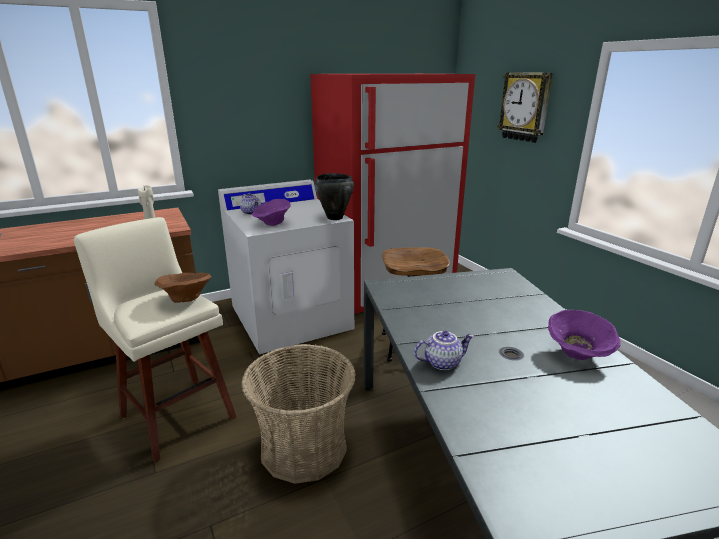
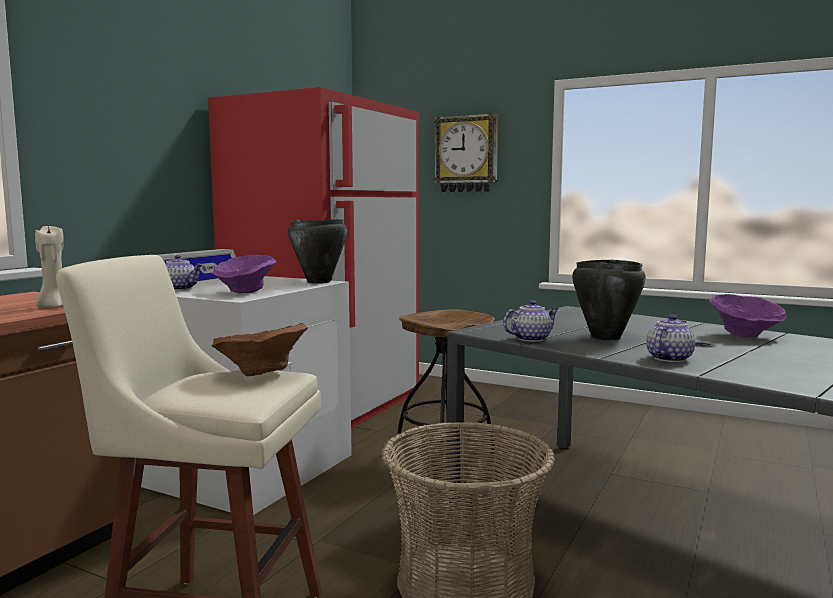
camera: 35 degrees left, 15 degrees down
(396, 305) = (530, 339): none -> teapot
(452, 319) = (605, 337): none -> black cooking pot

